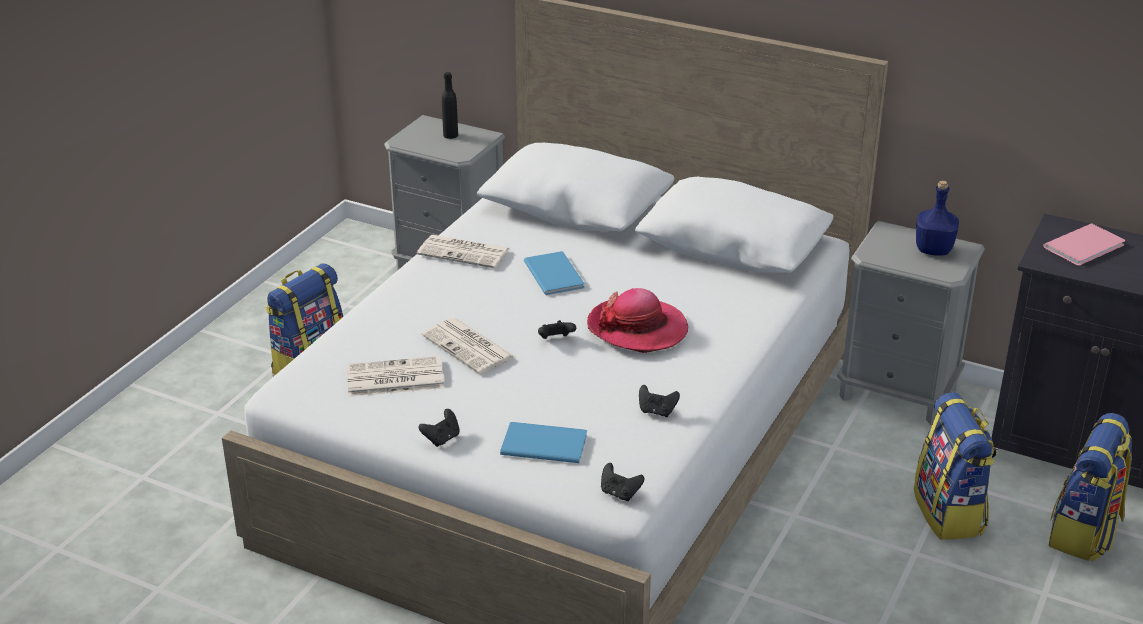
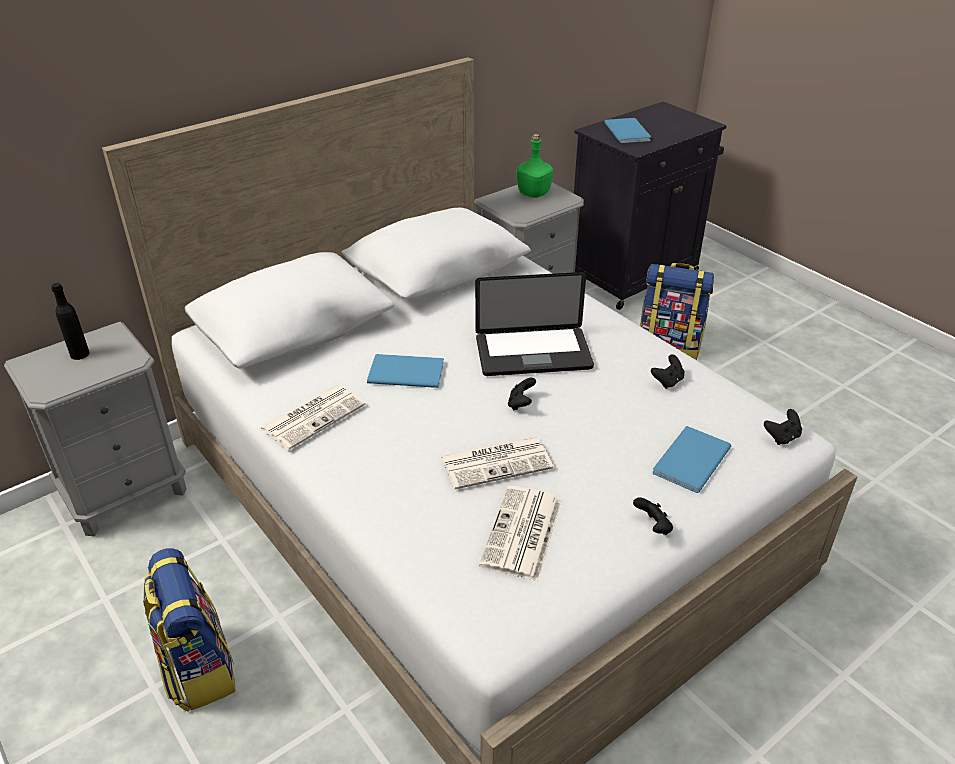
camera: 65 degrees left, 5 degrees up
(637, 328) = (533, 353): hat -> laptop
(933, 249) = (533, 193): blue bottle -> green bottle
(1084, 533) = (713, 306): backpack -> none
(1087, 246) = (628, 131): pink book -> blue book

